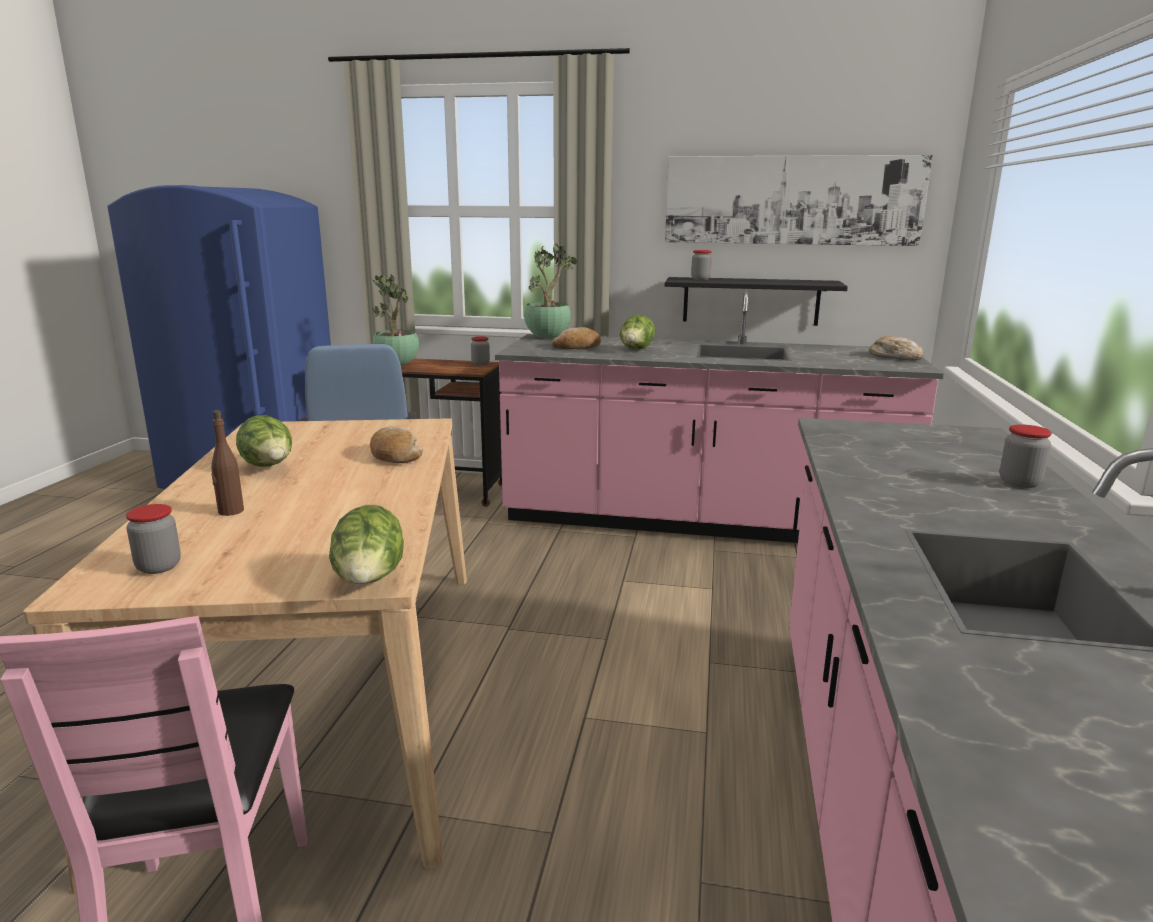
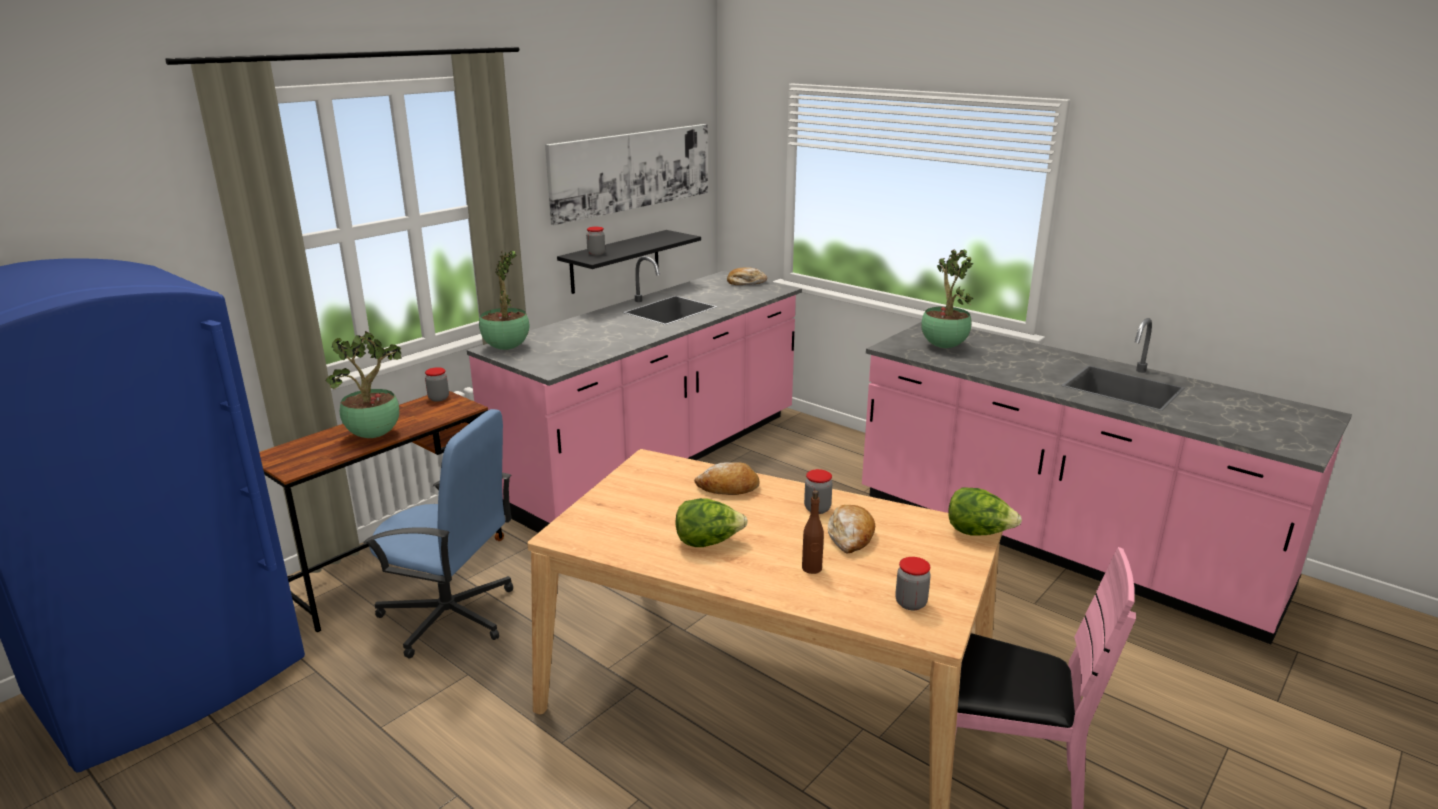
camera: 60 degrees left, 5 degrees up
(577, 347) = (568, 347): bread -> bread (850, 536)
(636, 350) = (614, 334): lettuce -> none
(904, 446) = (943, 346): none -> potted plant
(1019, 483) = (1014, 346): jar -> jar (817, 509)

